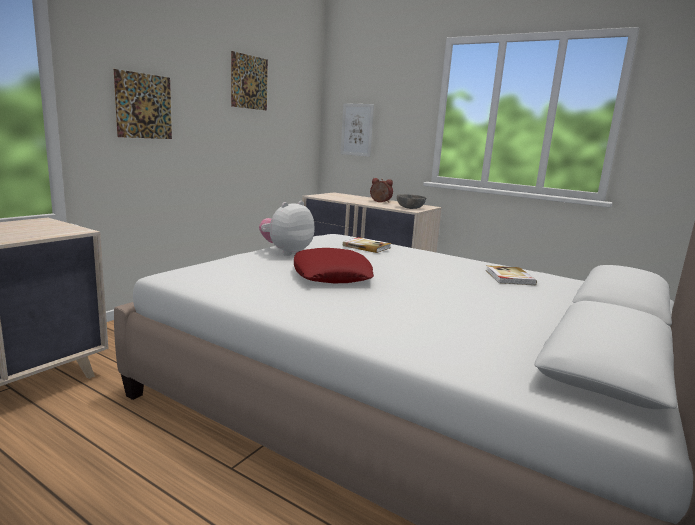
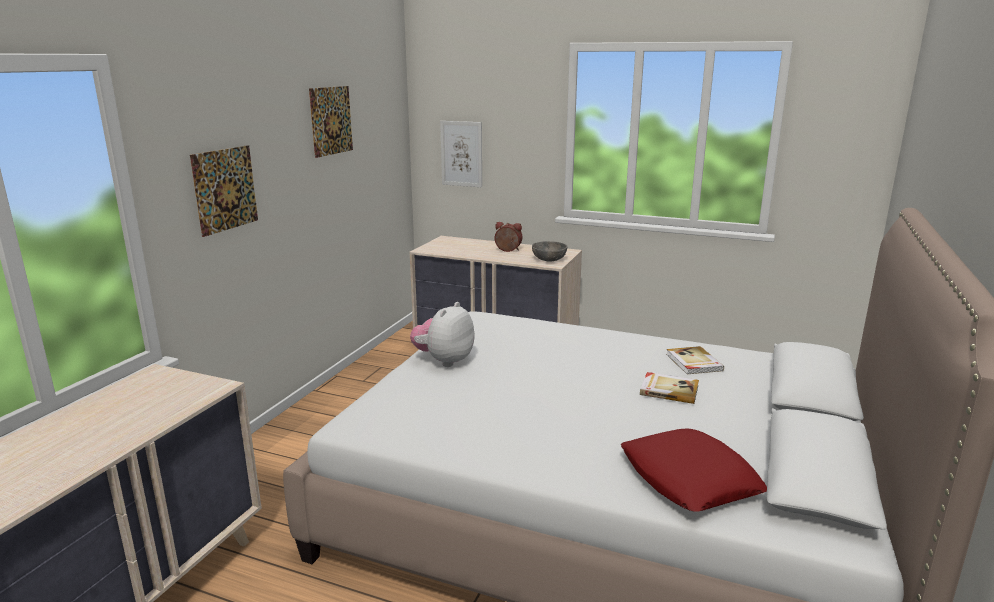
camera: 10 degrees left, 5 degrees up
(331, 274) = (514, 392): red pillow -> red pillow (688, 478)
(366, 247) = (527, 335): book -> book (669, 390)

